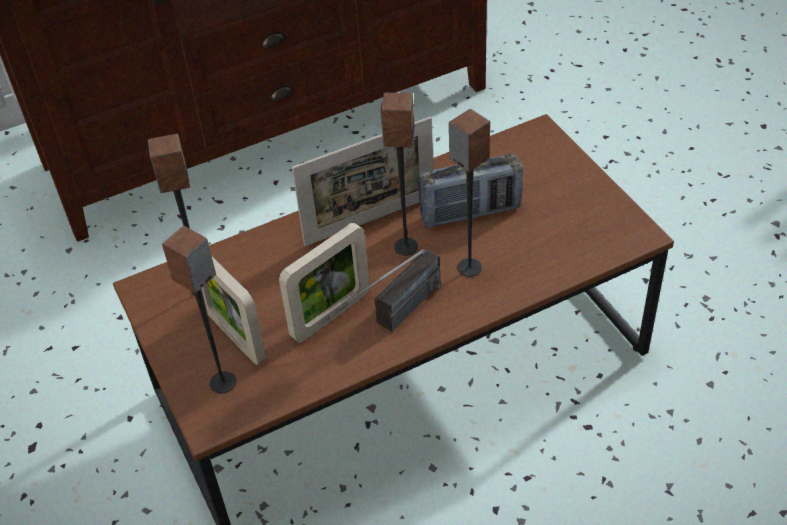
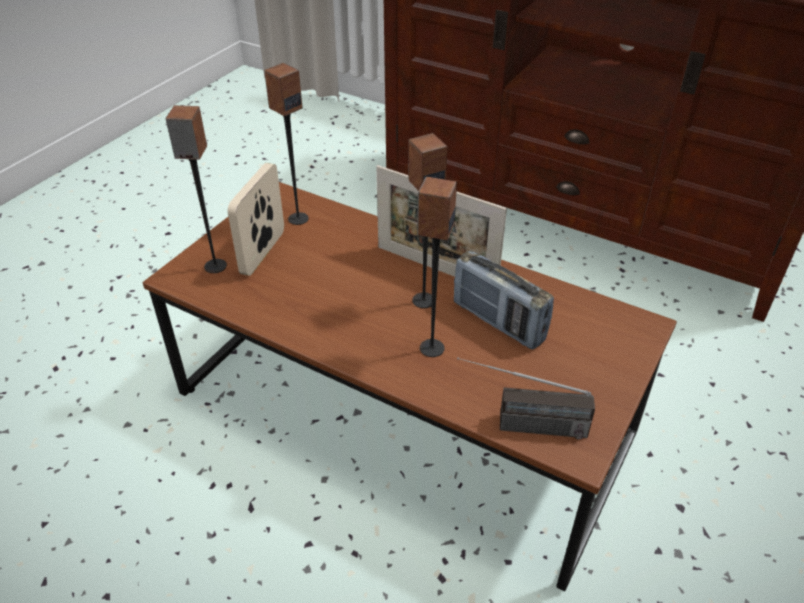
camera: 55 degrees right, 5 degrees down
(330, 315) = (317, 291): picture frame -> none
(397, 317) = (341, 328): radio -> radio (519, 426)

